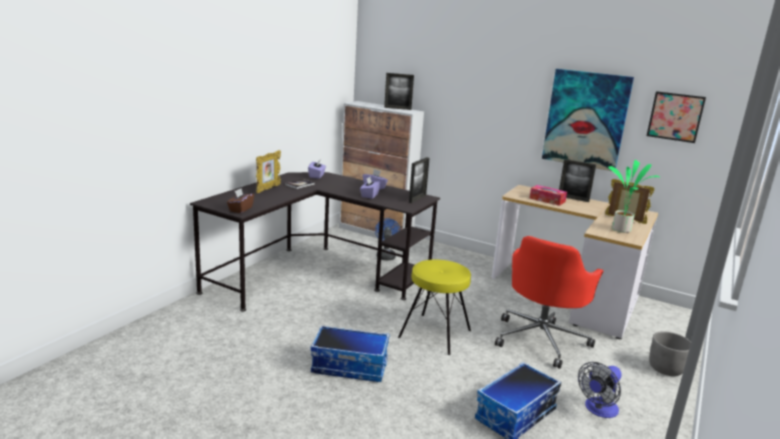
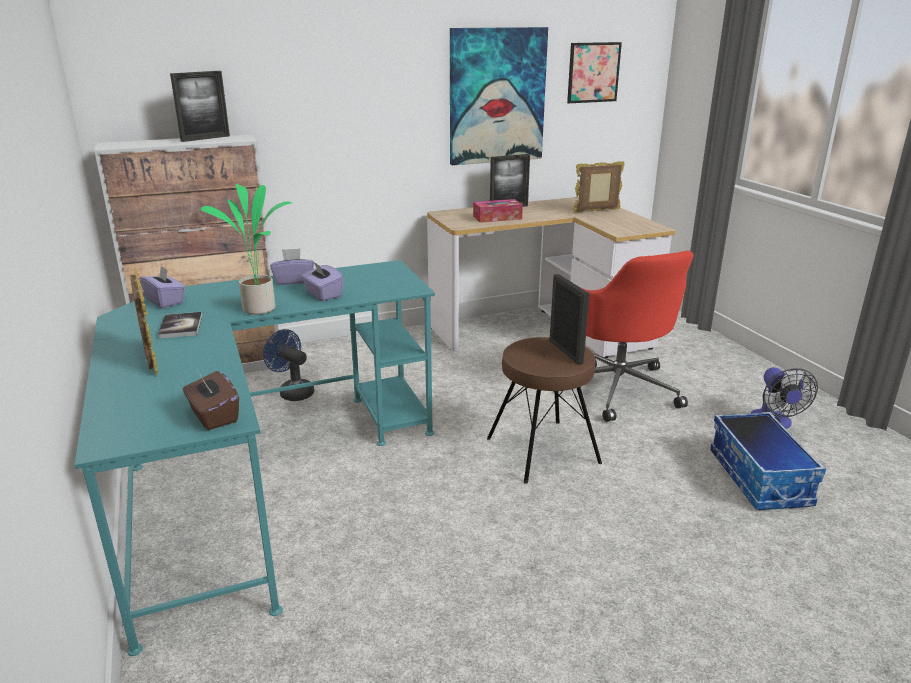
camera: 50 degrees left, 5 degrees up
(315, 274) = (260, 476): black desk -> turquoise desk
(350, 366) = (565, 561): storage box -> none
(417, 199) = (386, 272): picture frame -> picture frame (566, 352)
(435, 334) = (543, 450): yellow stool -> brown stool
(622, 230) = (624, 221): potted plant -> potted plant (261, 308)
(665, 369) = (722, 355): grey planter -> none

